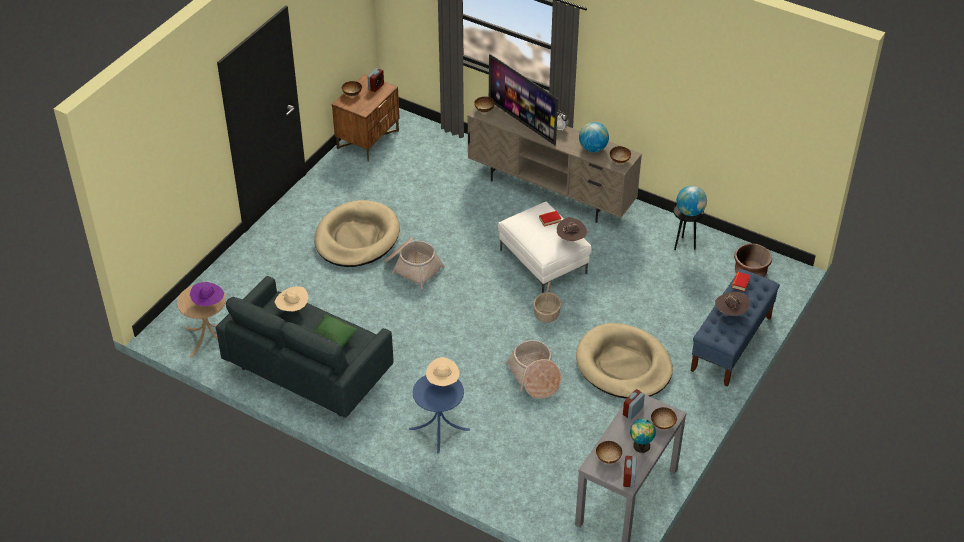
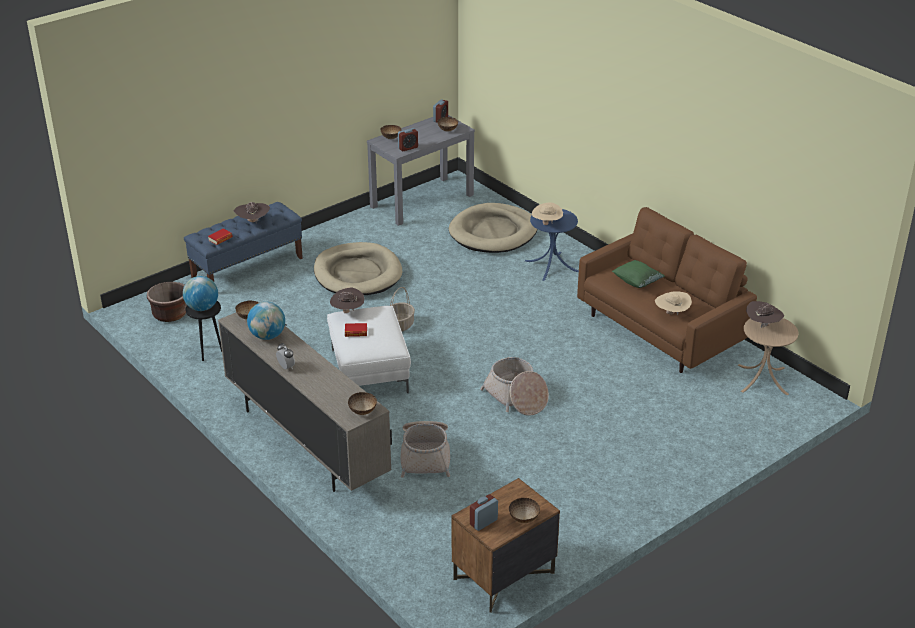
camera: 160 degrees left, 10 degrees down
(208, 303) = (763, 325): purple hat -> brown hat
(308, 371) = (661, 330): grey sofa -> brown sofa
(357, 238) = (568, 444): beige dog bed -> beige dog bed (493, 232)
(523, 122) = (325, 385): television -> none
(534, 377) = (445, 282): basket -> basket (425, 455)
(640, 446) = (418, 131): globe -> none

